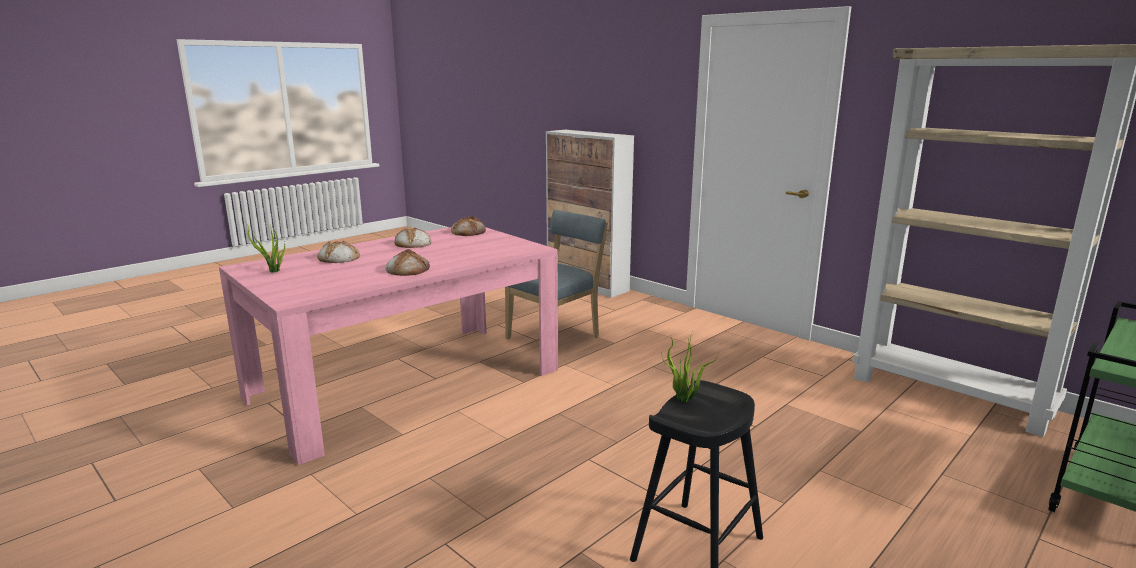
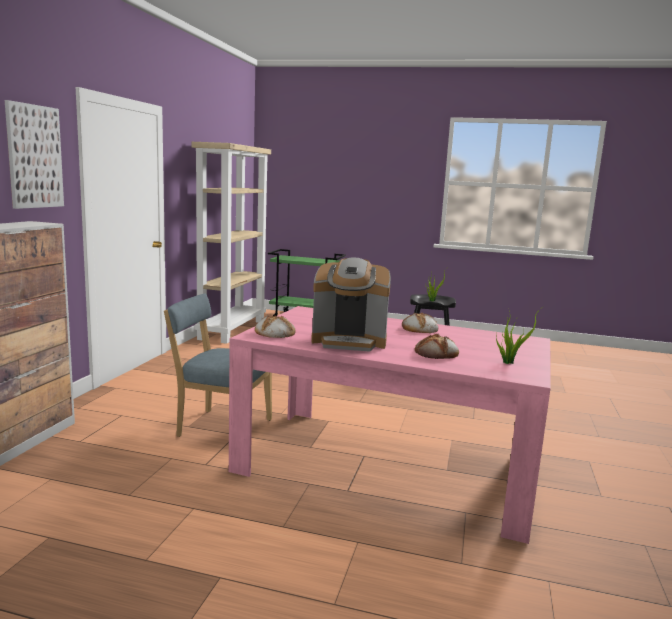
camera: 120 degrees left, 5 degrees down
(412, 244) = (349, 341): bread -> coffee machine
(650, 84) = (34, 156): none -> picture

